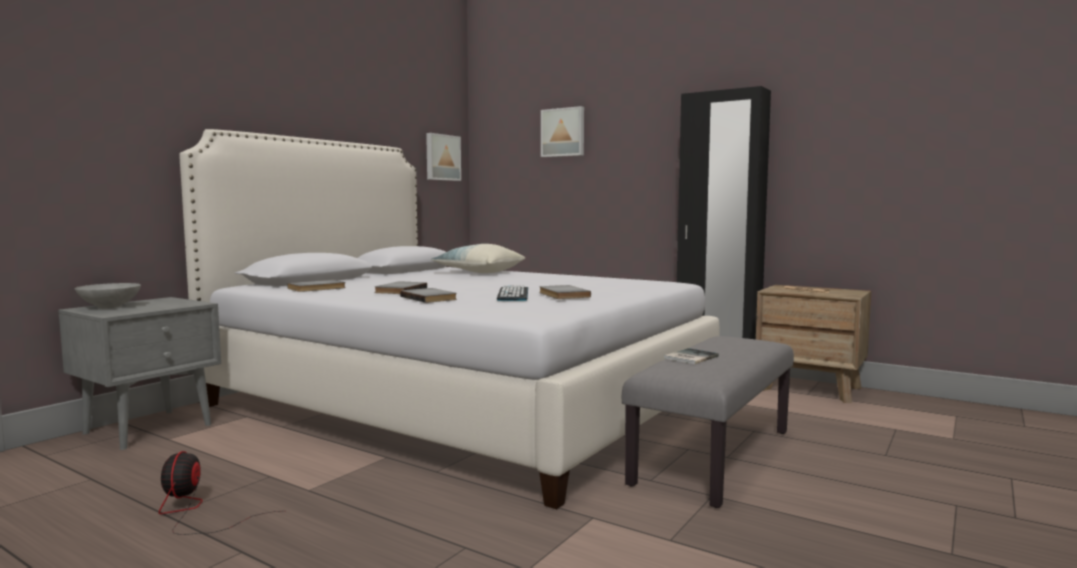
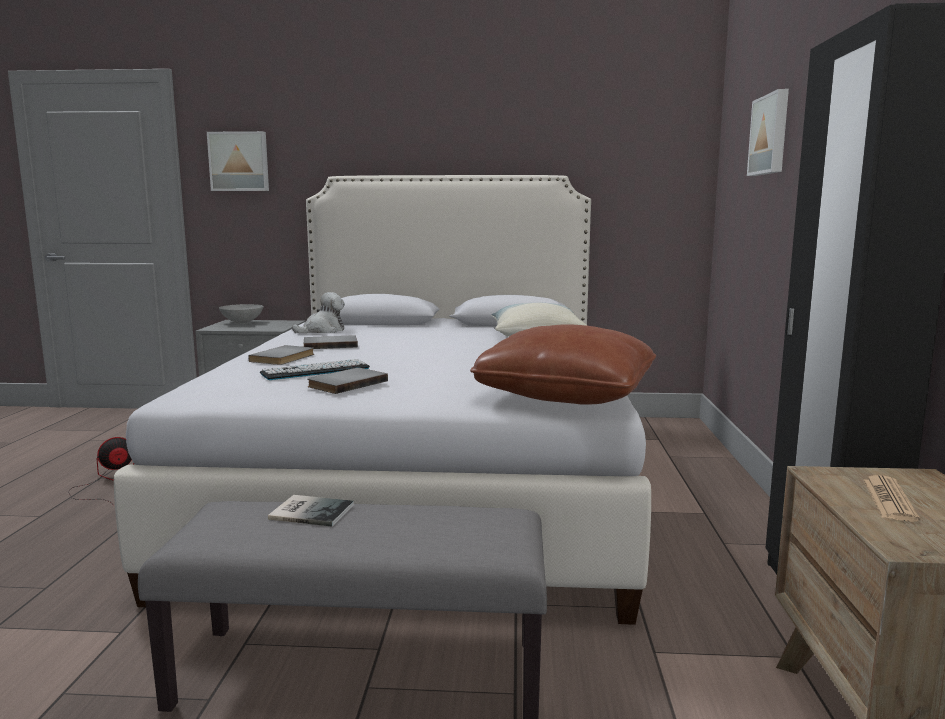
camera: 60 degrees right, 5 degrees up
(317, 288) = (322, 331): grey book -> plush toy
(442, 157) = (658, 181): picture -> picture (239, 161)
(646, 282) = (566, 395): none -> brown pillow

